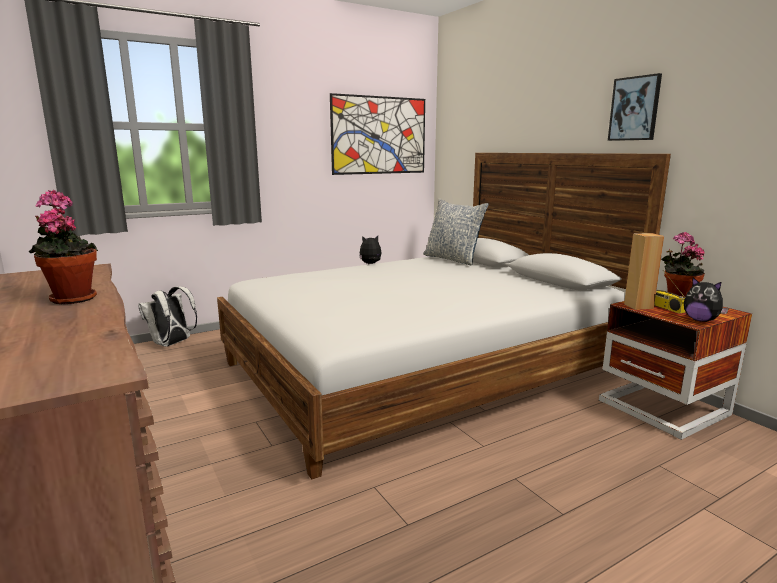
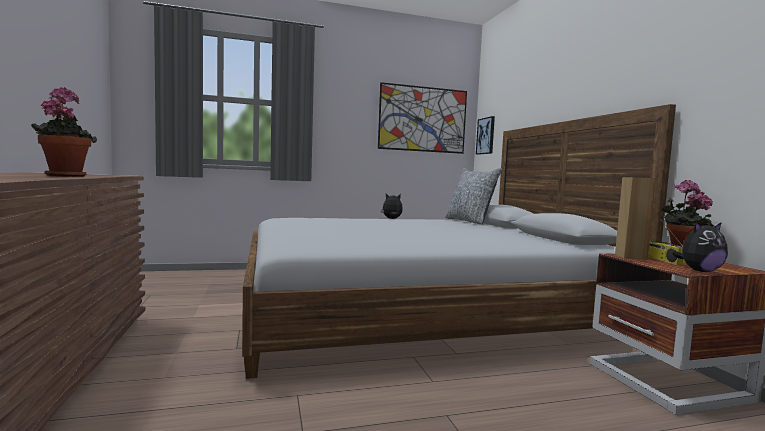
camera: 15 degrees right, 10 degrees down
(172, 344) = (225, 273): white backpack -> none
(634, 108) = (640, 67): picture -> picture (486, 136)
(701, 320) = (699, 271): plush toy -> plush toy turned 75 degrees counterclockwise

